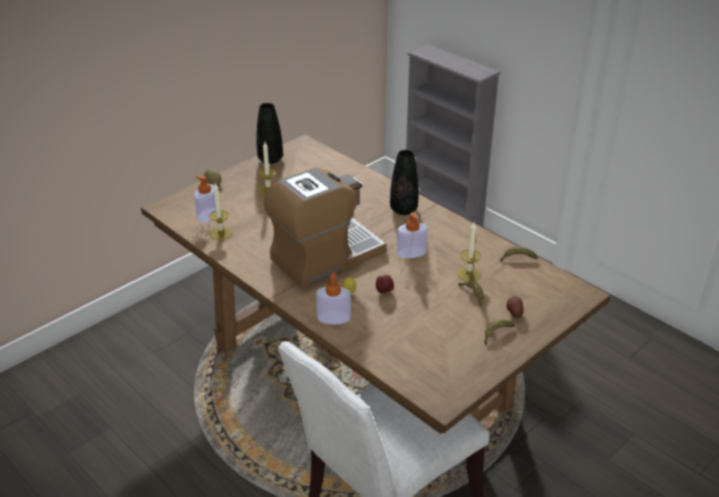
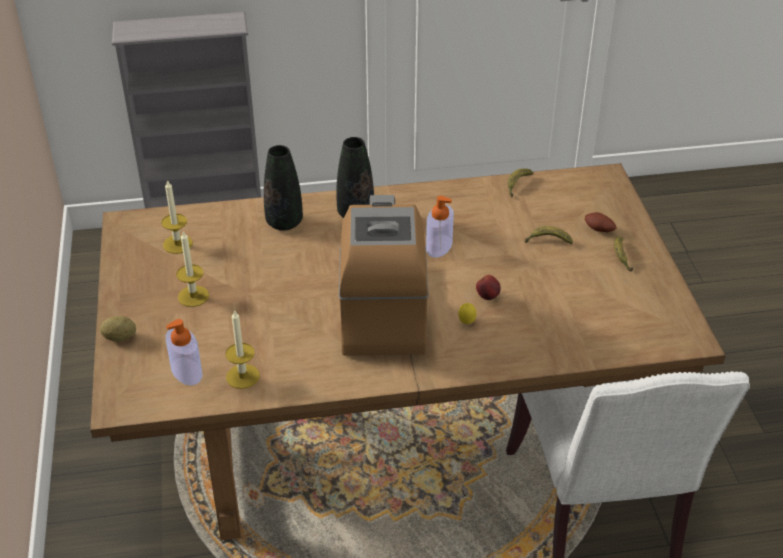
camera: 55 degrees left, 5 degrees up
(270, 159) = (125, 264): black vase -> black vase (284, 223)
(333, 318) = (500, 354): soap dispenser -> none
(469, 274) = (513, 227): candle -> candle (177, 244)

